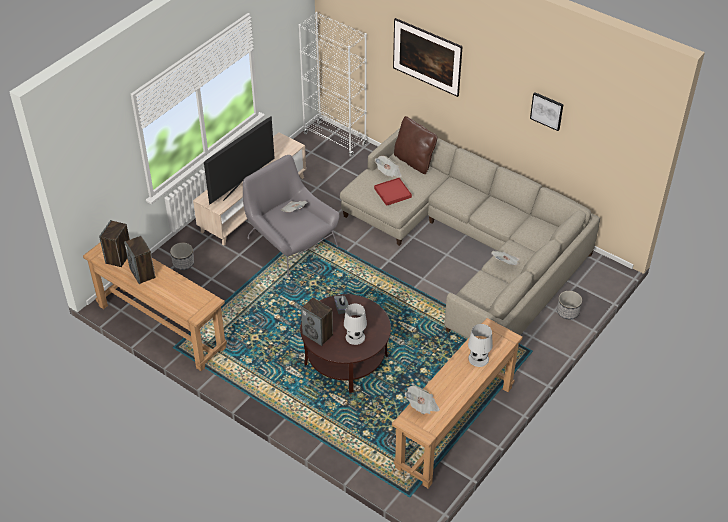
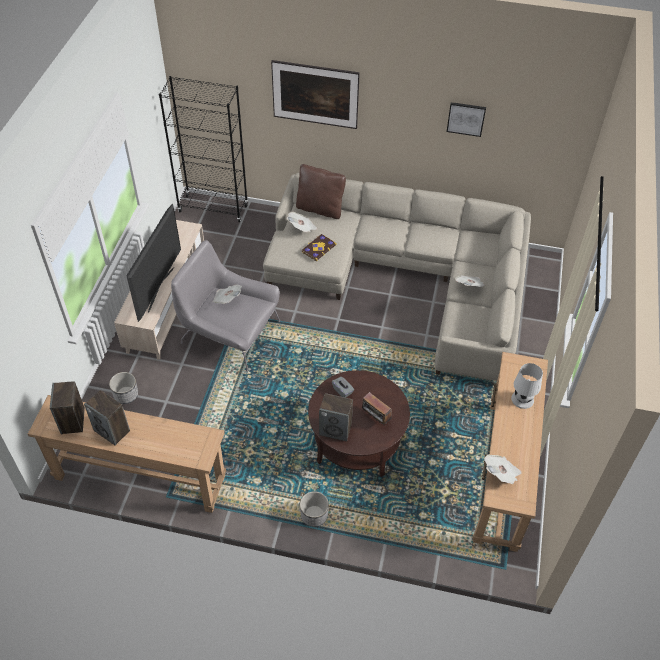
camera: 25 degrees left, 5 degrees up
(335, 139) = (213, 209): white bookcase -> black bookcase
(355, 337) = (375, 418): white table lamp -> radio
(392, 193) = (318, 248): red tray -> book
(567, 312) = (533, 315): planter -> planter (314, 515)

